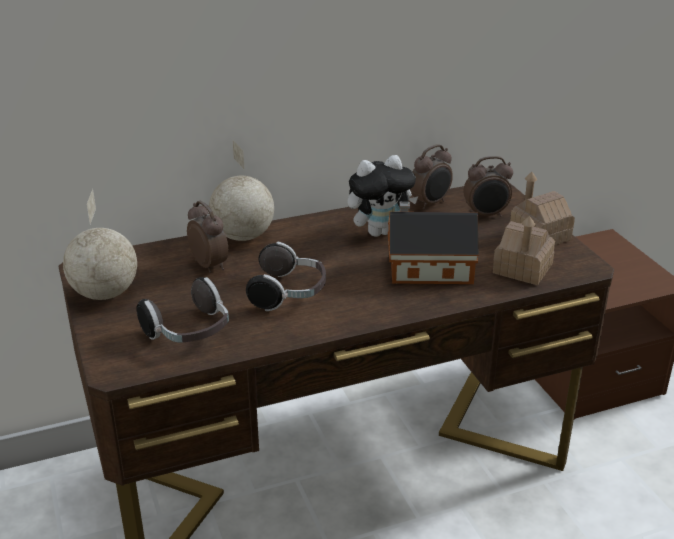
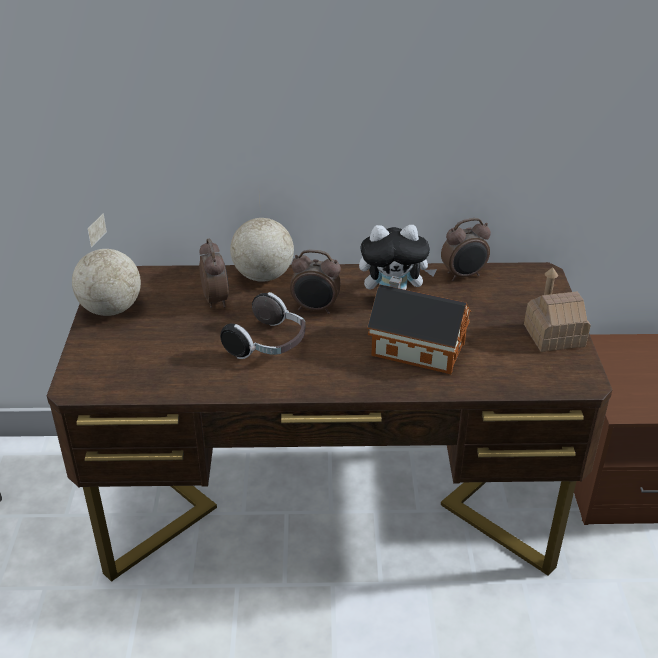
camera: 20 degrees right, 5 degrees up
(189, 332) = (158, 364): headphones -> none
(486, 215) = (512, 300): alarm clock -> alarm clock (315, 309)
(522, 269) = (512, 368): toy house -> none

